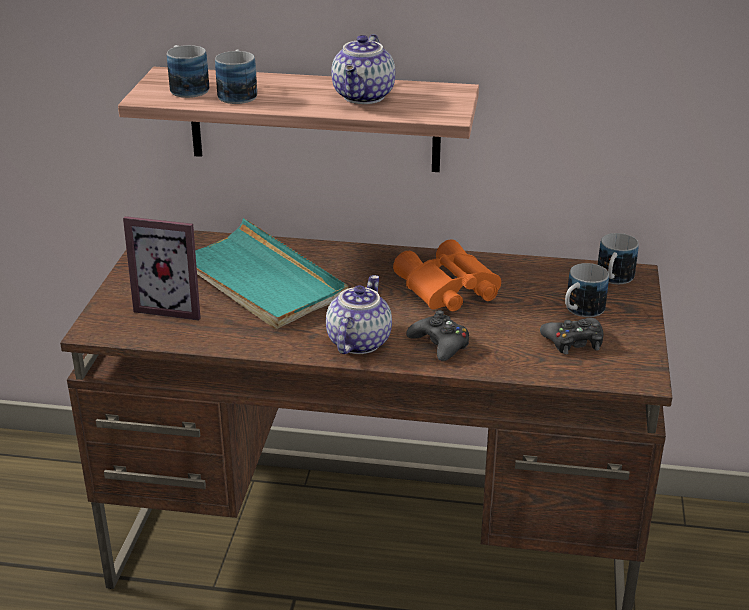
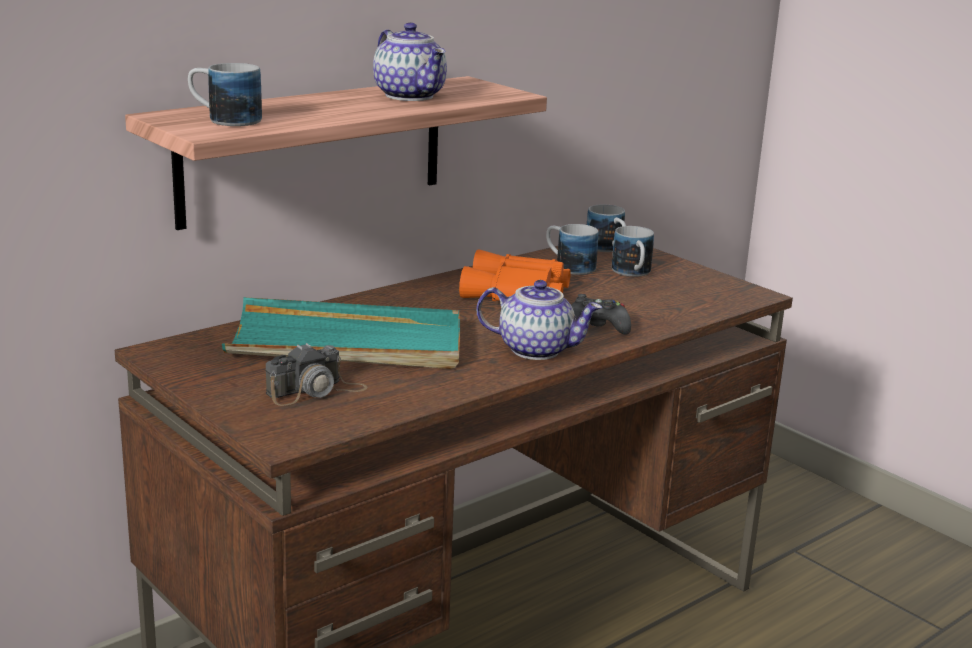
camera: 50 degrees left, 10 degrees down
(173, 306) = (316, 391): picture frame -> camera
(238, 93) = (291, 114): mug -> mug (568, 266)
(357, 342) = (537, 349): teapot -> teapot turned 135 degrees clockwise
(573, 342) = (672, 291): black game controller -> none

